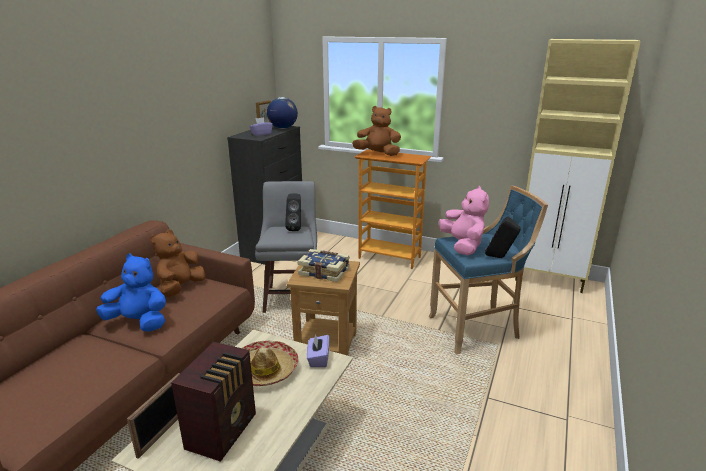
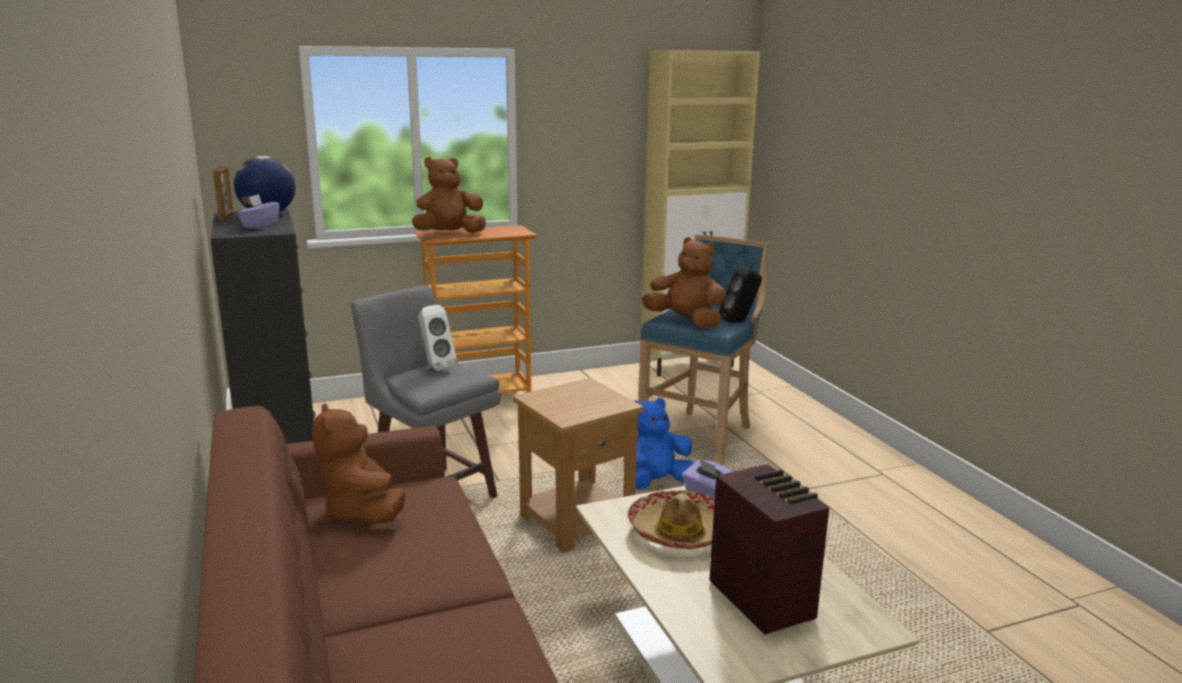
camera: 45 degrees left, 5 degrees down
(139, 322) = (400, 573): blue plush toy -> blue plush toy (656, 484)
(163, 432) = (709, 639): picture frame -> none
(295, 228) = (435, 367): black speaker -> white speaker
(324, 272) = (577, 400): book -> none
(463, 246) = (686, 322): pink plush toy -> brown plush toy

